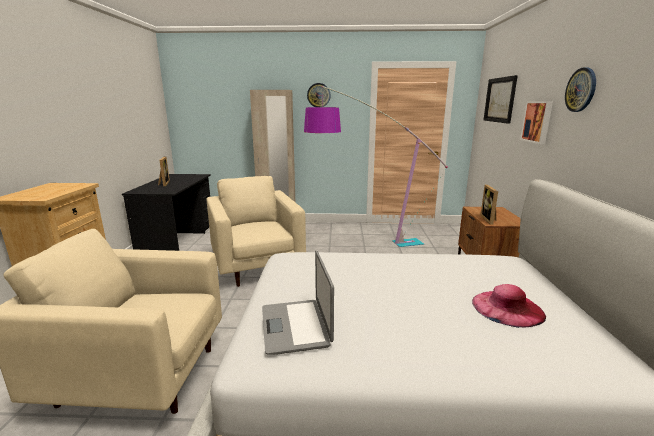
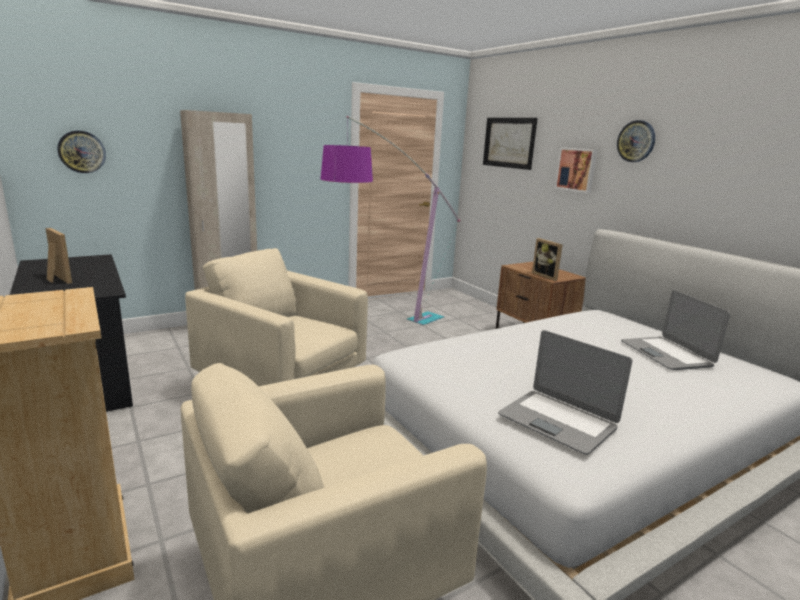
camera: 35 degrees left, 0 degrees up
(318, 95) = (283, 124): wall clock -> wall clock (82, 152)
(507, 308) = (666, 354): pink hat -> laptop

